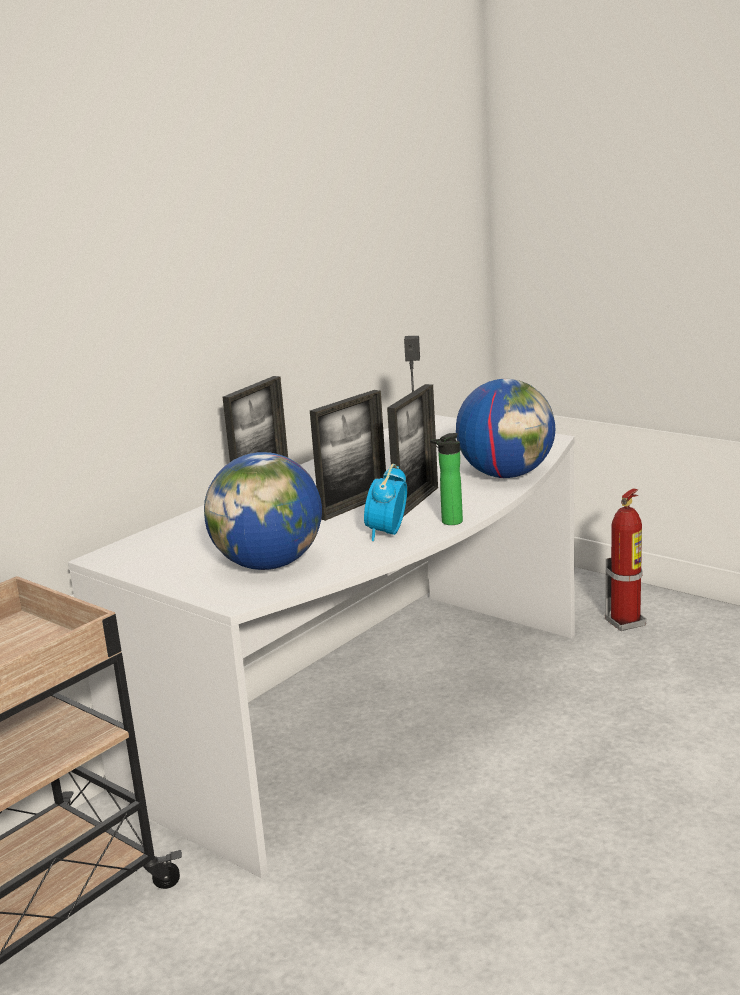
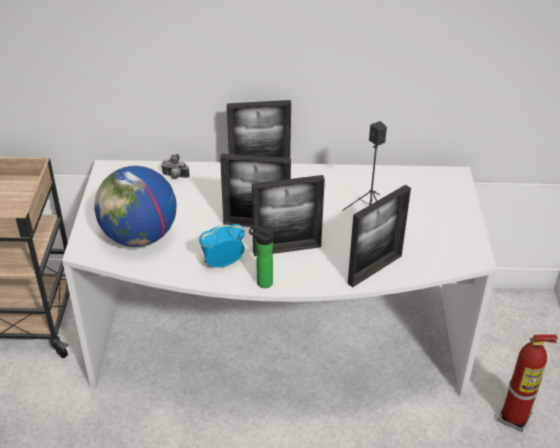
camera: 50 degrees right, 20 degrees up
(194, 526) = (175, 177): none -> camera
(506, 475) = (375, 269): globe -> picture frame

